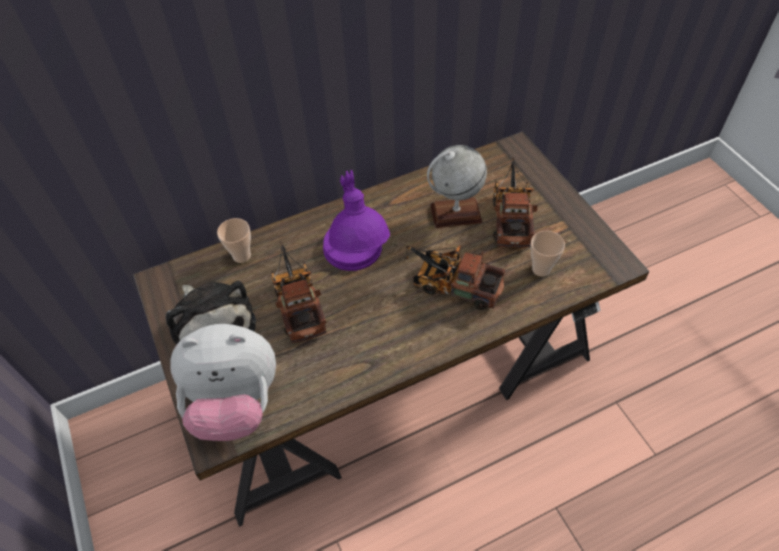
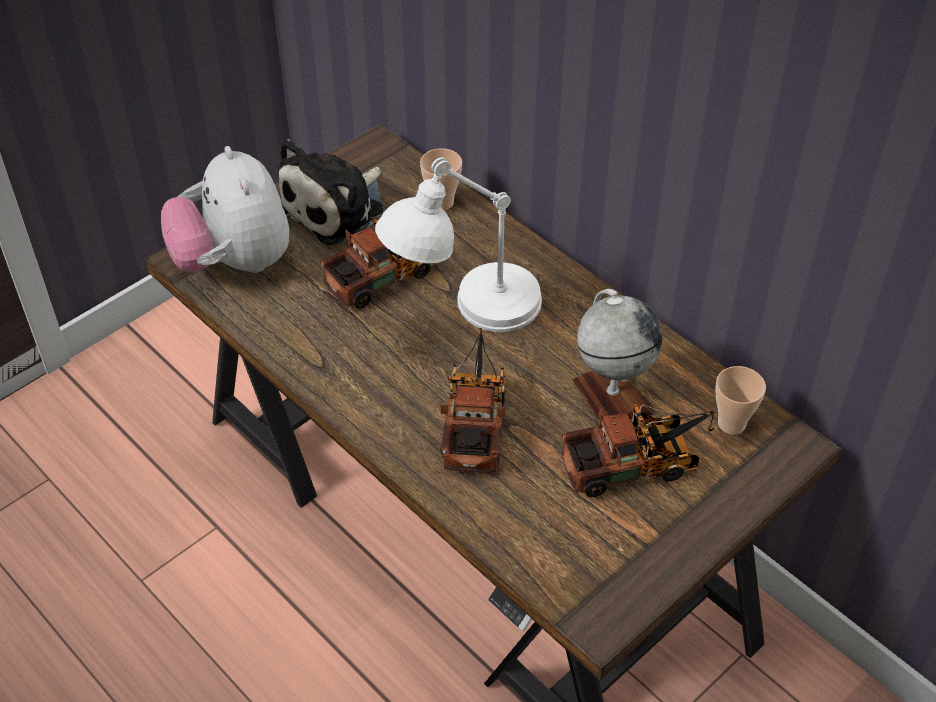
camera: 70 degrees right, 5 degrees down
(358, 268) = (465, 316): purple table lamp -> white table lamp
(541, 269) = (546, 520): cup -> cup (731, 424)

